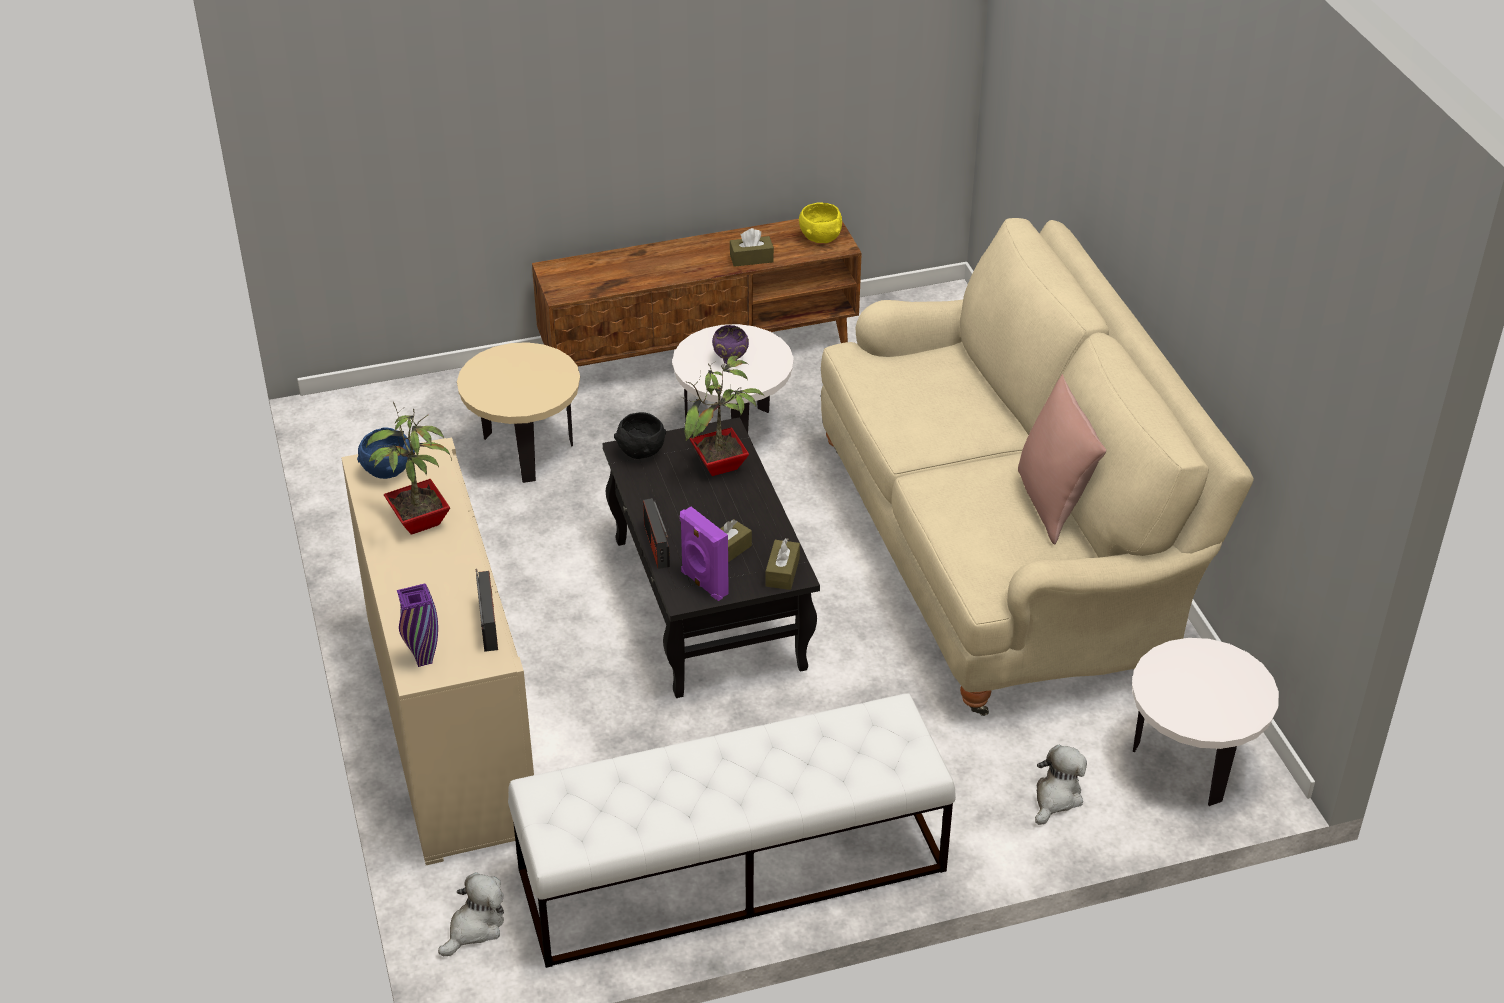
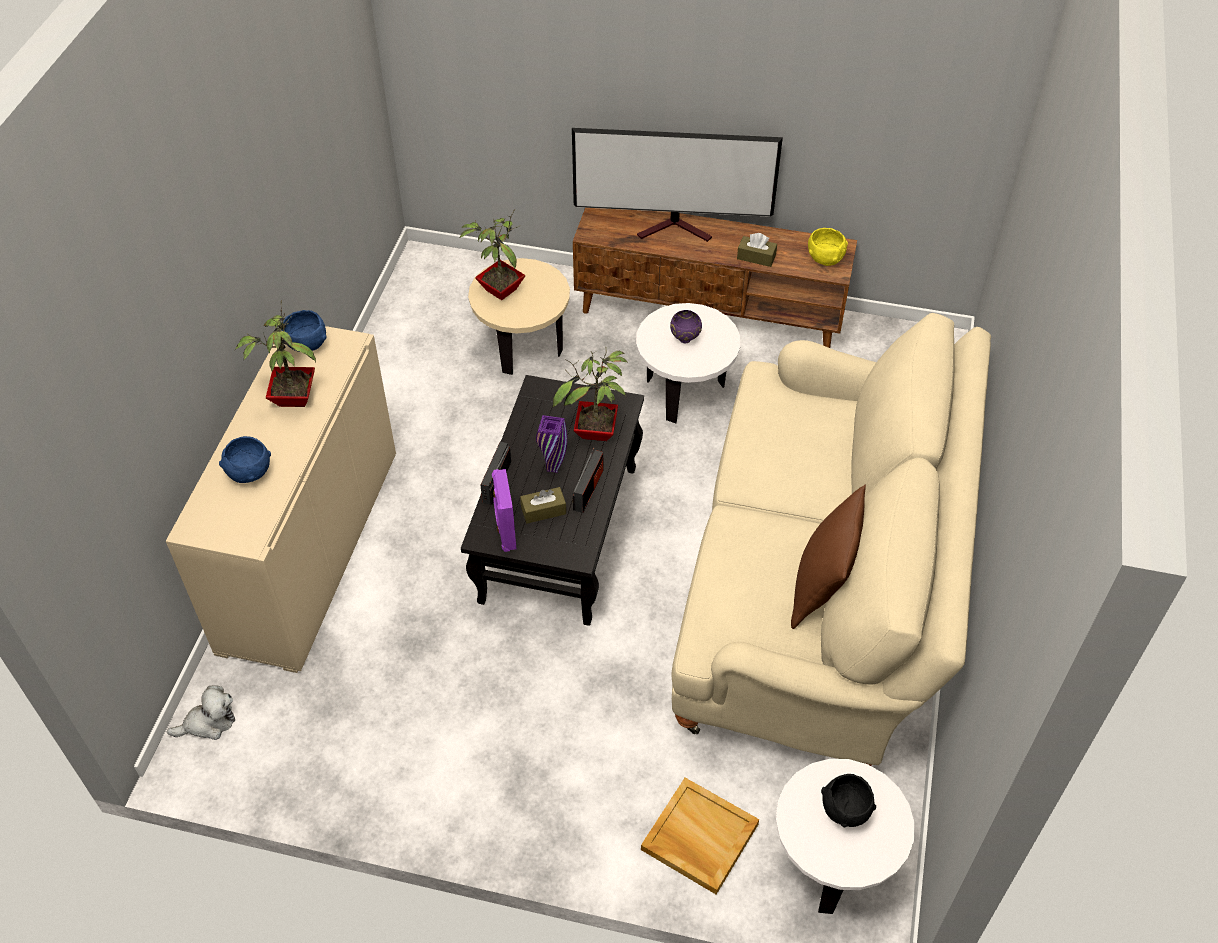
camera: 30 degrees right, 10 degrees up
(423, 660) = (204, 518): purple vase -> purple vase (553, 467)
(435, 603) = (250, 473): none -> blue bowl
(488, 624) = (270, 508): radio -> radio (588, 490)
(495, 383) = (499, 289): none -> potted plant
(641, 452) = (547, 395): black bowl -> black bowl (845, 811)
(649, 260) = (676, 229): none -> television
(731, 870) = (409, 770): white bench -> none
(782, 572) = (571, 548): brown tissue box -> none
(1053, 503) = (822, 588): pink pillow -> brown pillow
(1056, 797) = (698, 837): plush toy -> beige tray

